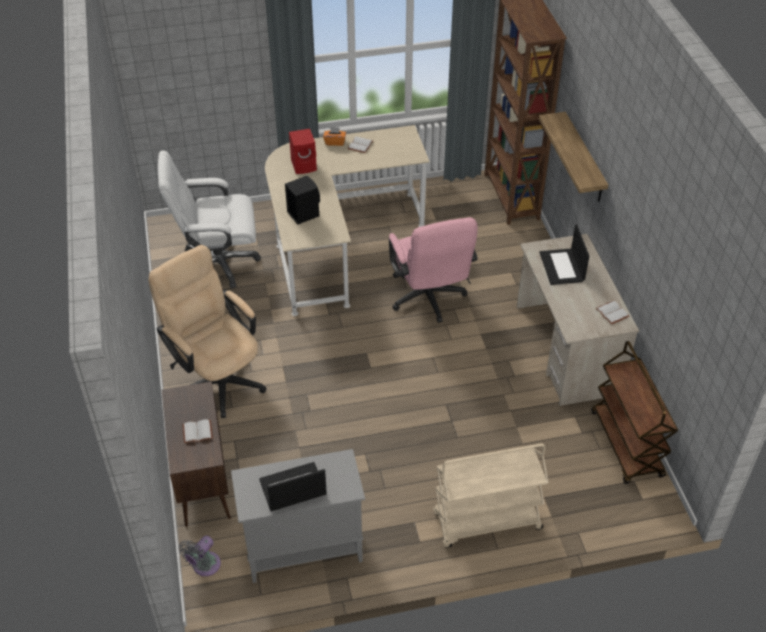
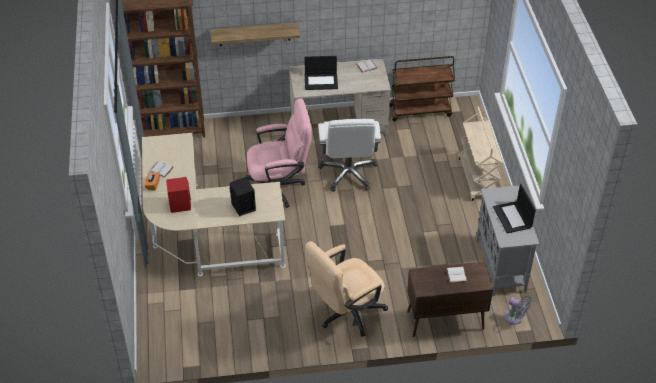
camera: 85 degrees left, 0 degrees up
(218, 263) = (213, 315): white office chair -> white office chair (348, 173)

